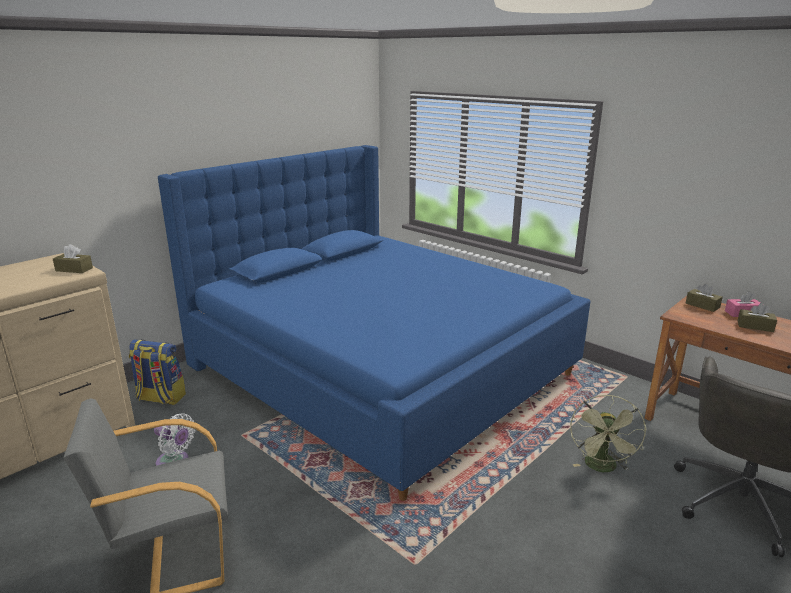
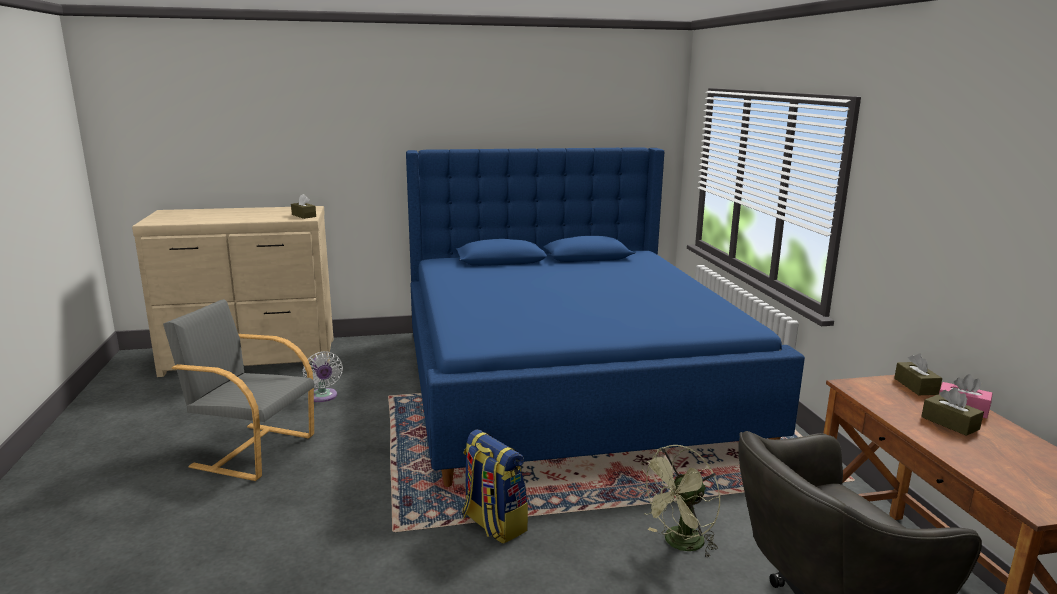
camera: 35 degrees right, 5 degrees down
(160, 398) = (367, 353): backpack -> backpack (493, 524)

